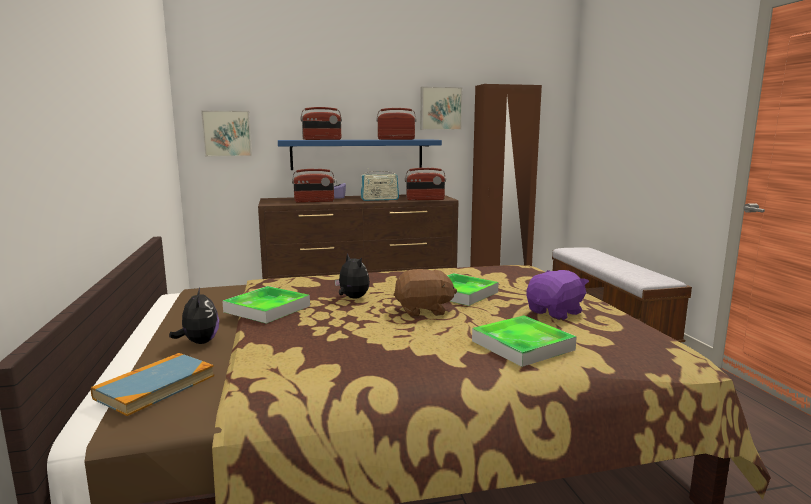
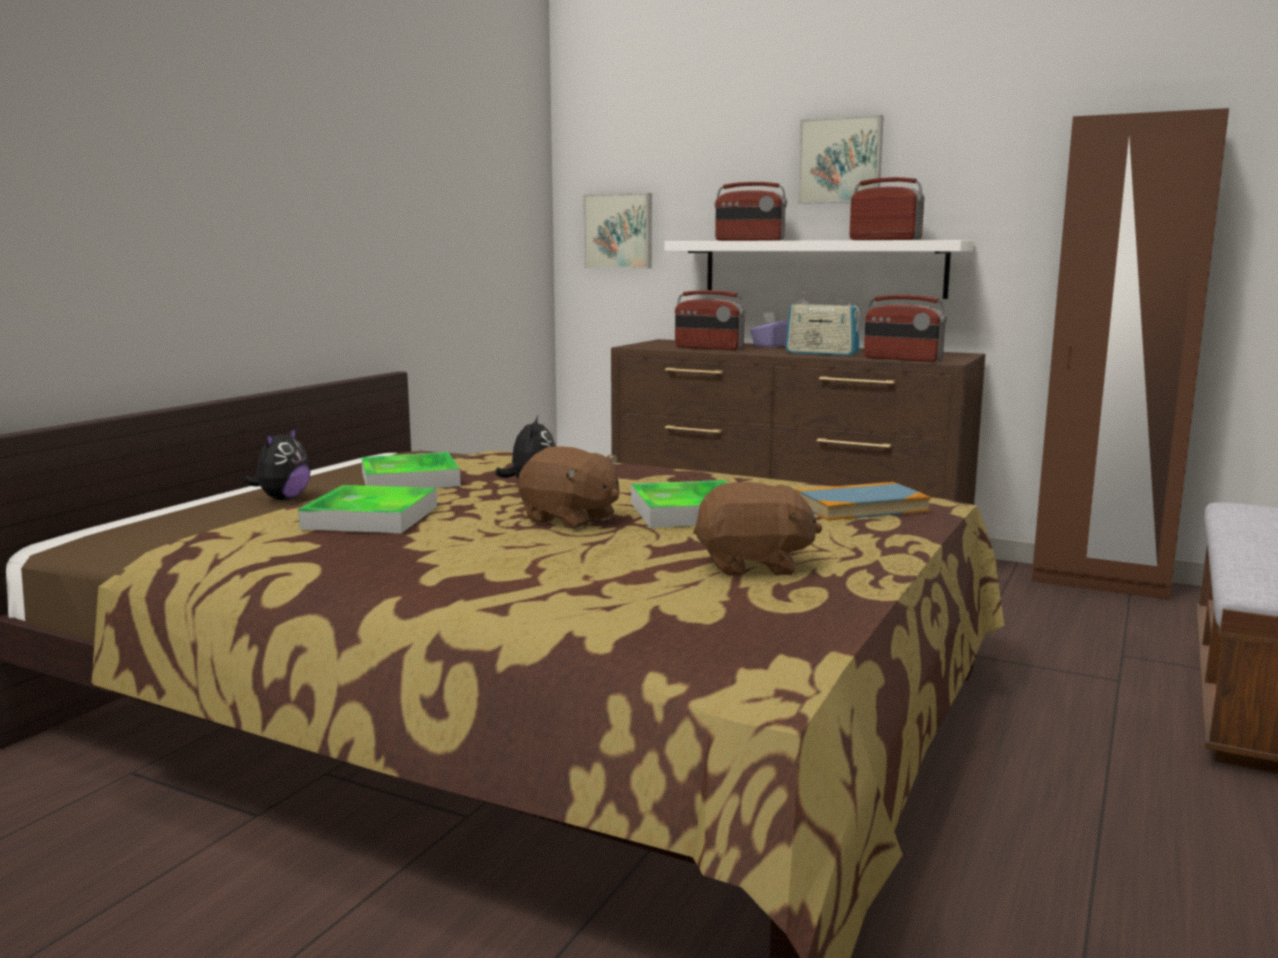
camera: 40 degrees right, 0 degrees up
(155, 387) = (157, 524): book -> book (861, 507)
(357, 154) = (822, 268): blue shelf -> white shelf
(440, 108) = (997, 176): picture -> picture (841, 160)
(522, 345) = (566, 586): tray -> tray (371, 517)
(555, 312) = (753, 566): purple plush toy -> brown plush toy

